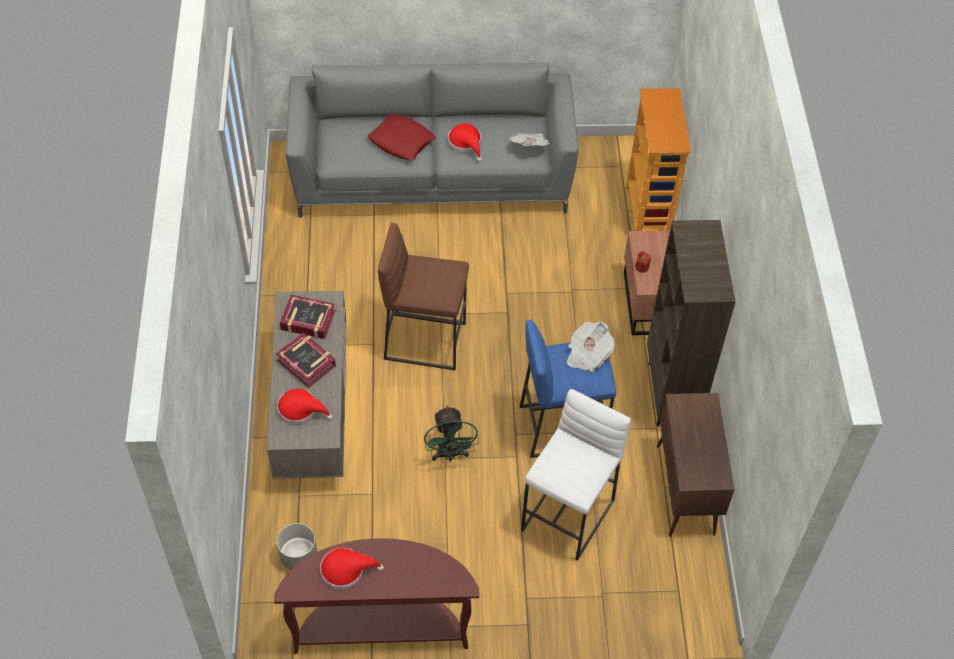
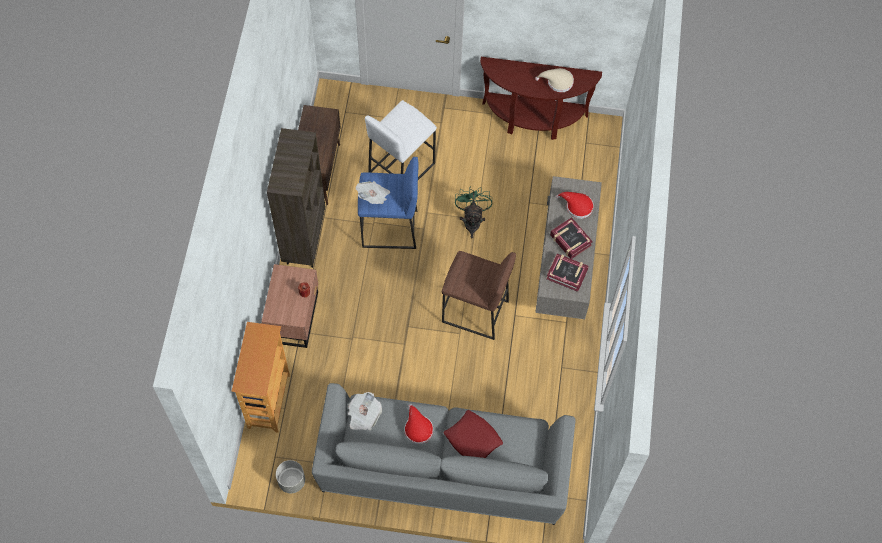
camera: 170 degrees left, 10 degrees up
(299, 556) = (581, 169): grey planter -> grey planter (291, 481)
(346, 570) = (557, 82): red hat -> beige hat

